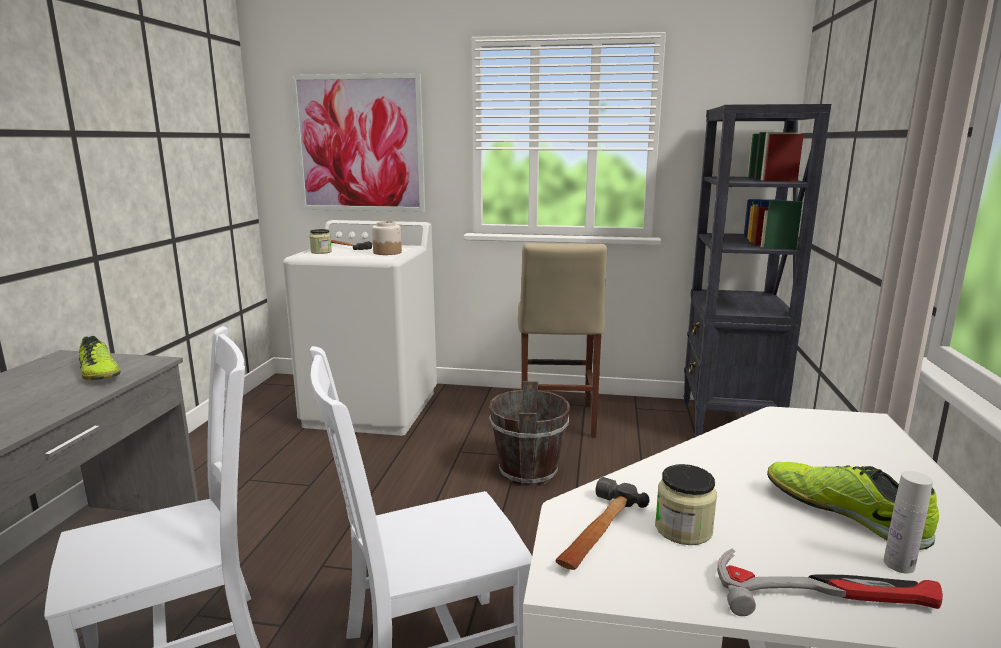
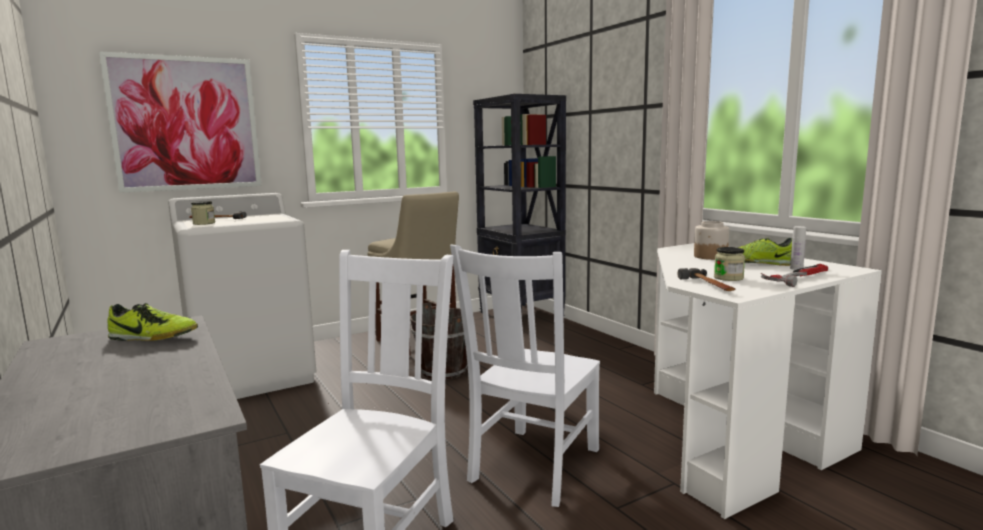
camera: 40 degrees left, 5 degrees down
(387, 252) = (271, 217): jar -> jar (710, 256)

